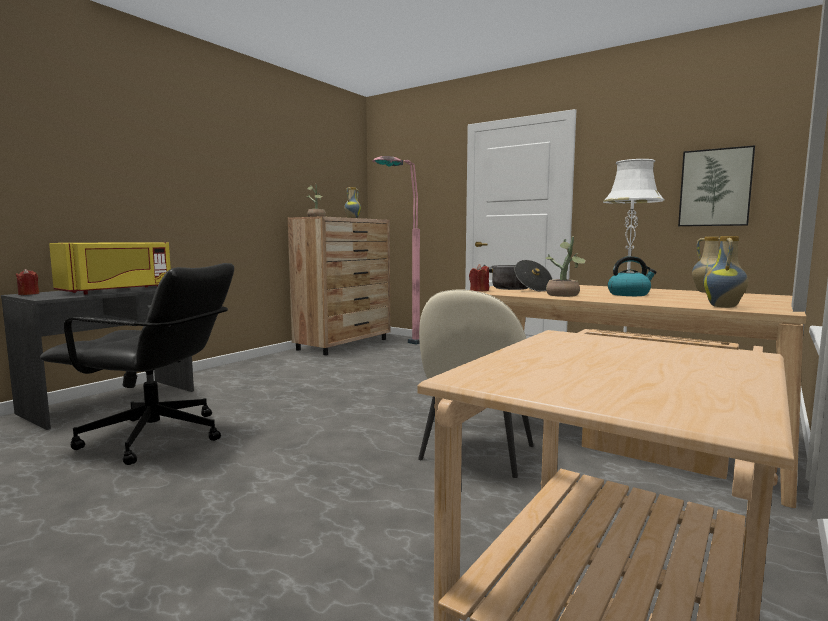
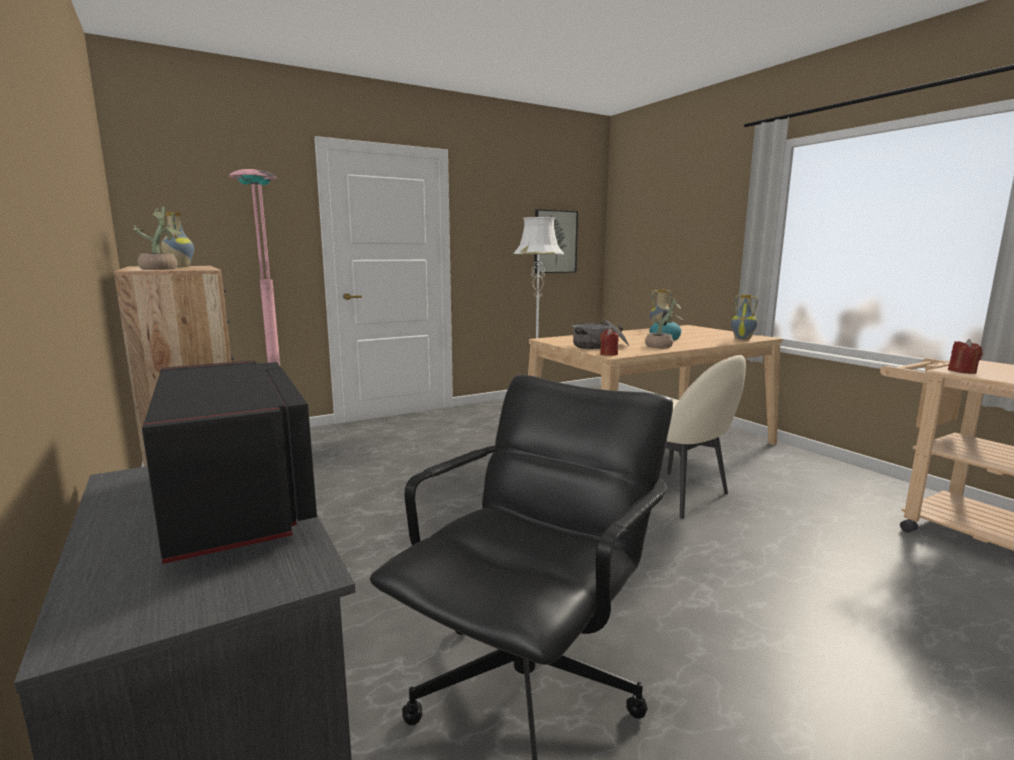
camera: 65 degrees left, 5 degrees up
(28, 294) = (112, 617): red candle -> red candle (962, 371)
(117, 290) = (237, 501): yellow microwave -> black microwave

